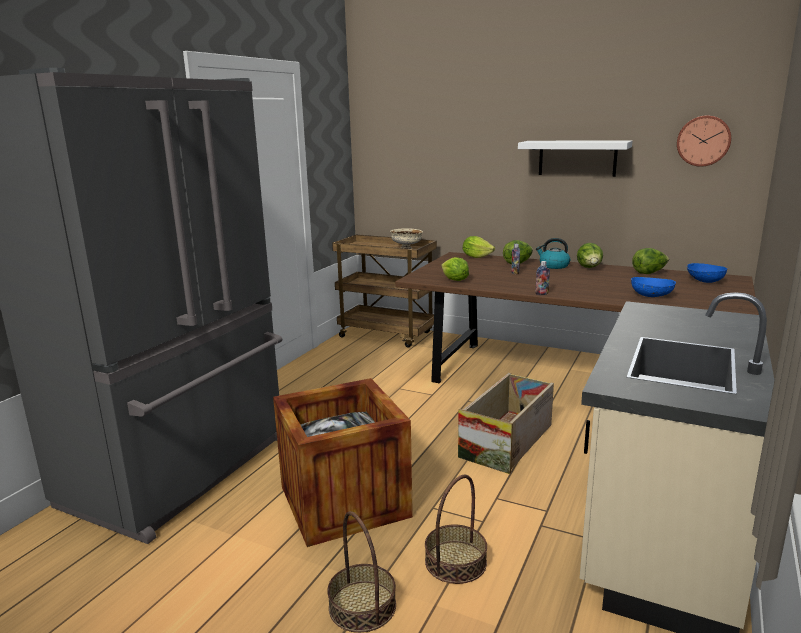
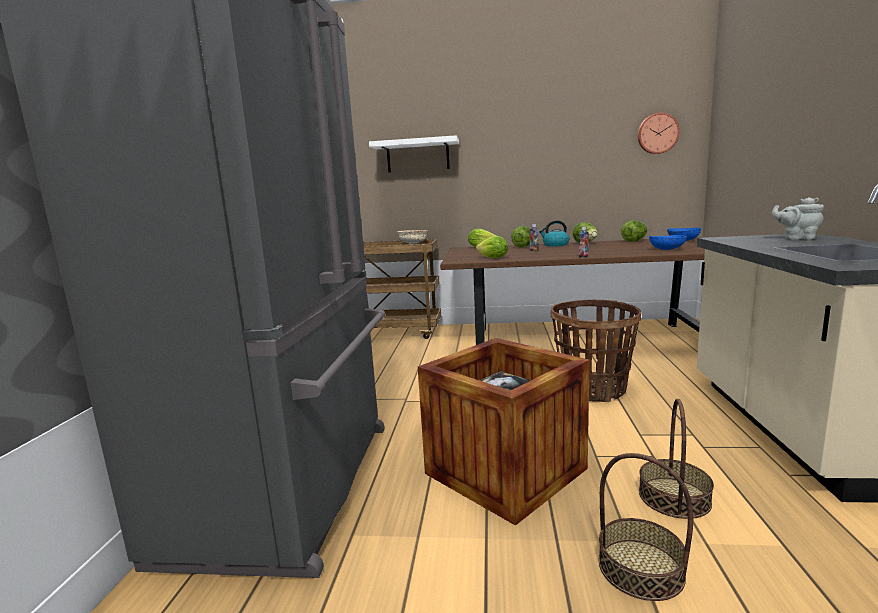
camera: 20 degrees left, 5 degrees down
(507, 440) = (593, 389): crate -> basket
(577, 158) = (558, 155): white shelf -> white shelf (418, 156)
(711, 325) = (797, 238): none -> grey teapot

